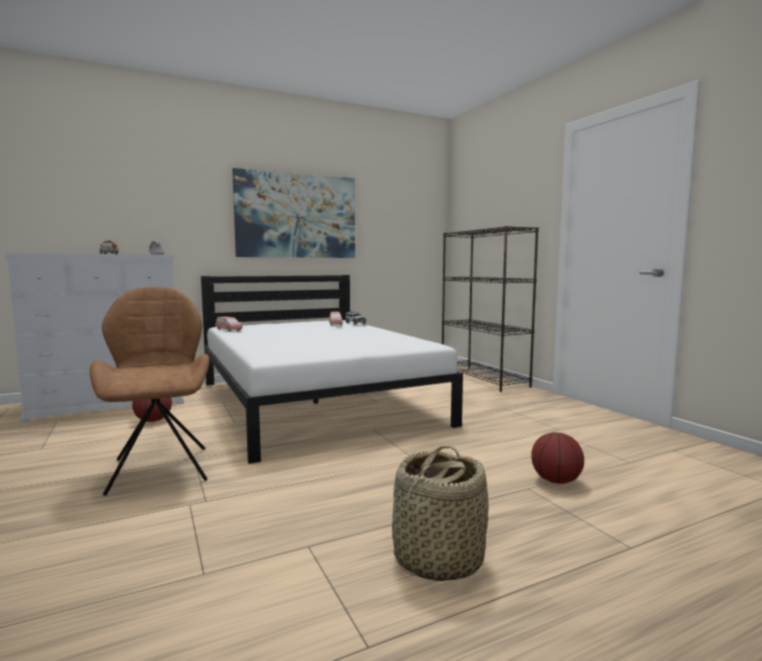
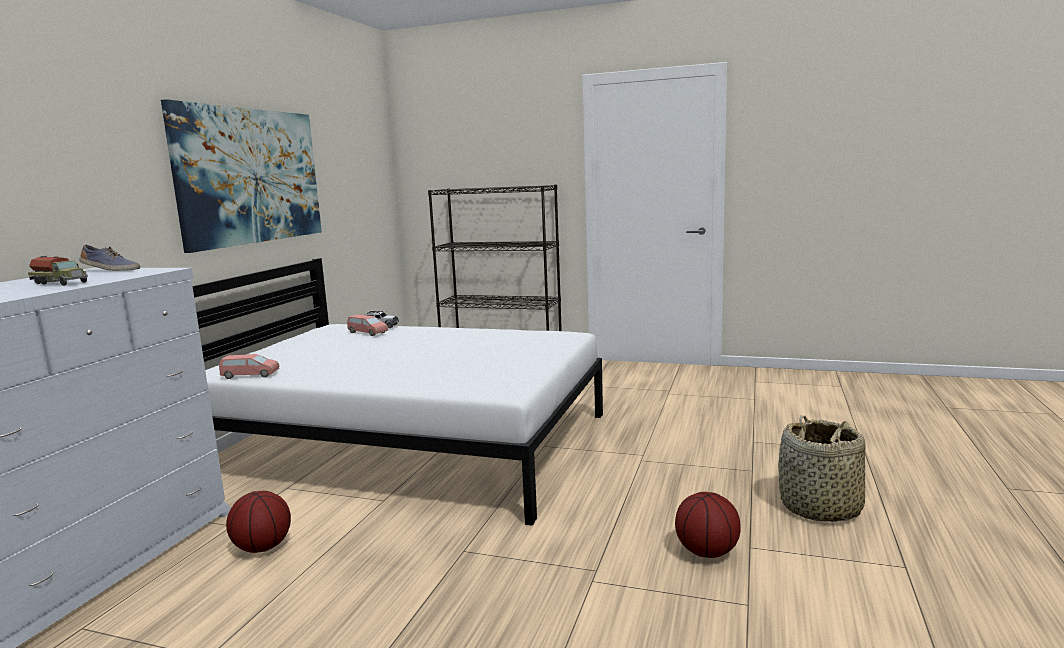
camera: 45 degrees left, 5 degrees up
(160, 468) = (459, 577): brown chair -> none
(556, 481) = (754, 429): basketball -> basketball (707, 552)

